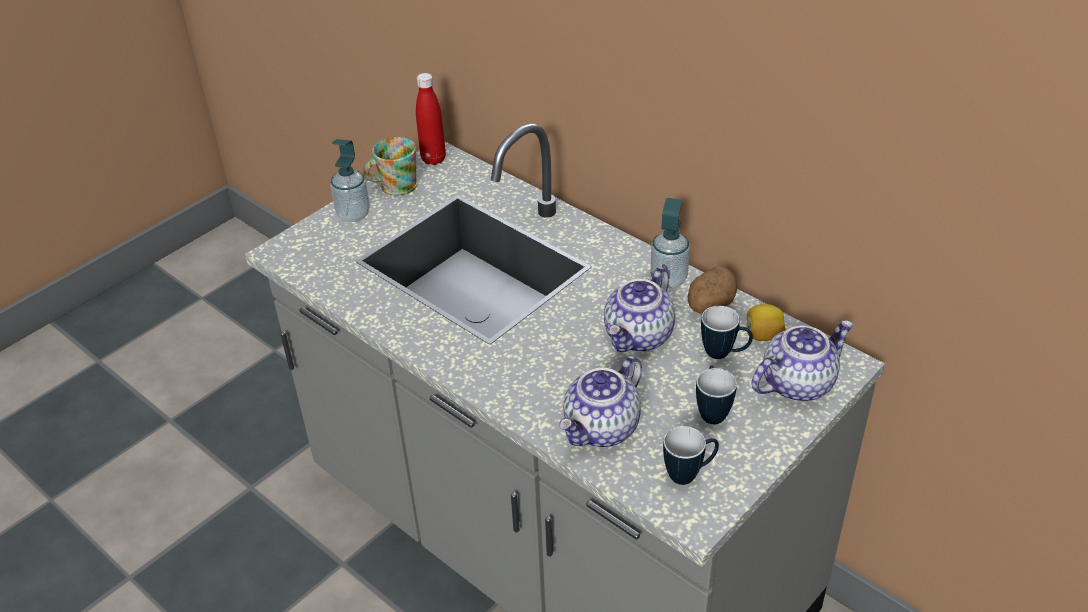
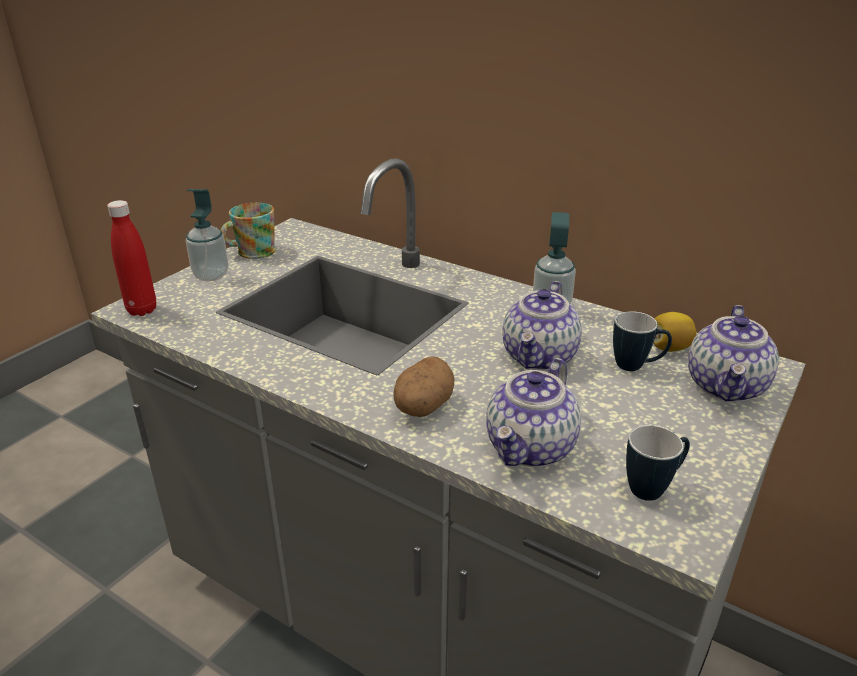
camera: 10 degrees left, 10 degrees down
(433, 159) = (289, 232): red bottle -> red bottle (142, 310)
(709, 306) = (602, 327): potato -> potato (422, 407)
(712, 411) = (648, 420): mug -> none
(797, 383) = (727, 387): teapot -> teapot turned 150 degrees clockwise

